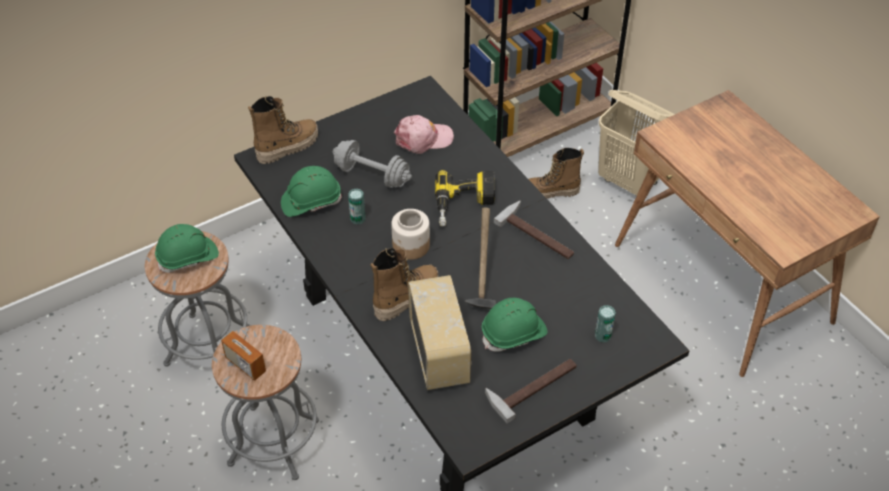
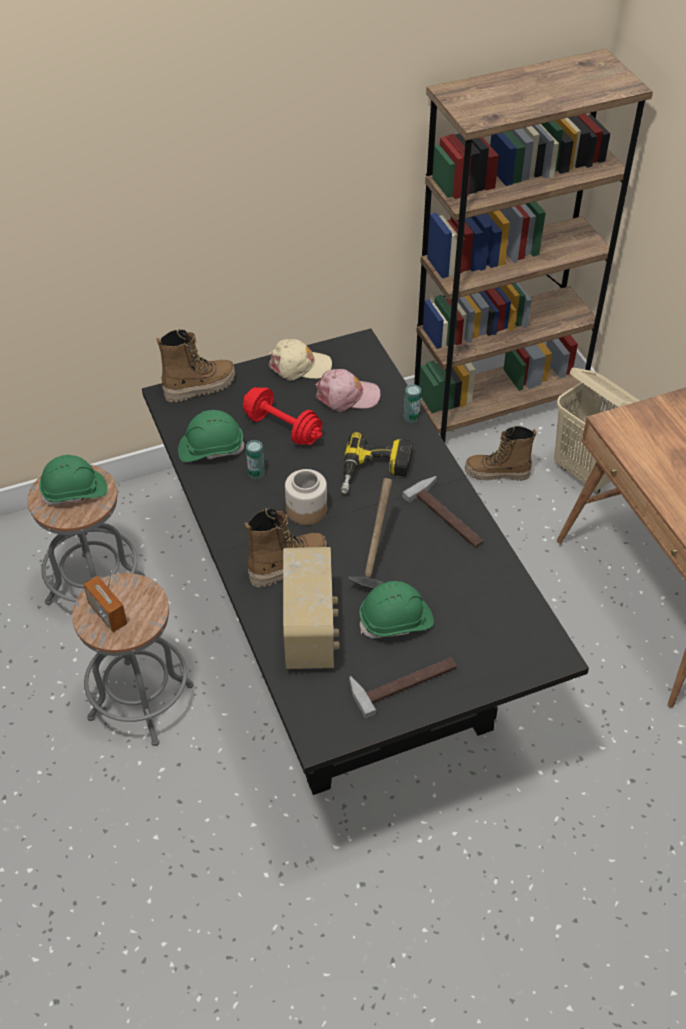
camera: 10 degrees right, 0 degrees up
(372, 175) = (283, 428): grey dumbbell -> red dumbbell
(374, 117) = (299, 366): none -> beige cap
(603, 335) = (494, 637): can -> can (411, 417)

